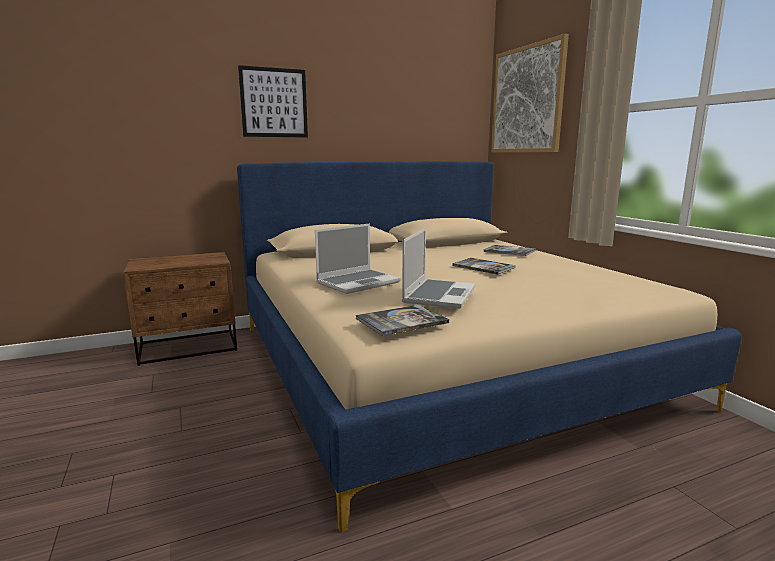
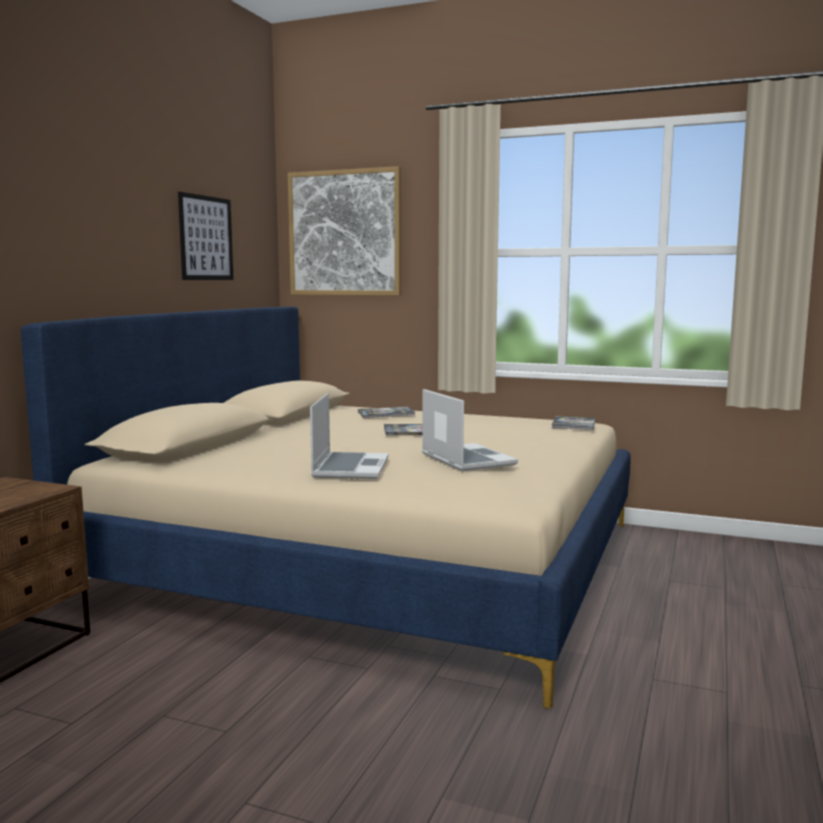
camera: 45 degrees left, 5 degrees down
(274, 103) = (59, 223): picture -> picture (206, 238)
(401, 321) = (505, 484): book -> book (573, 424)

